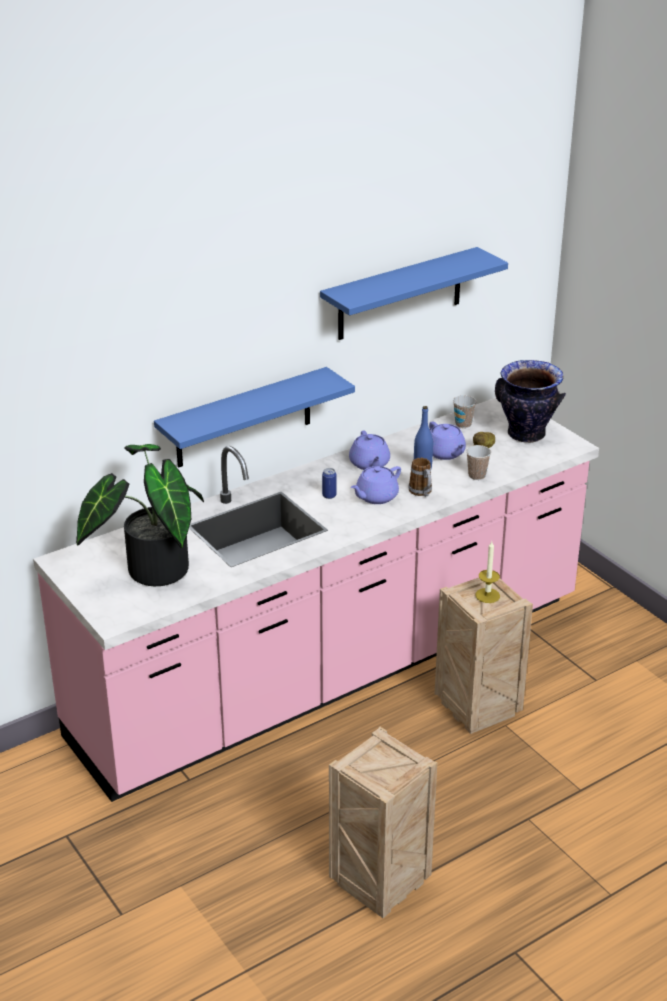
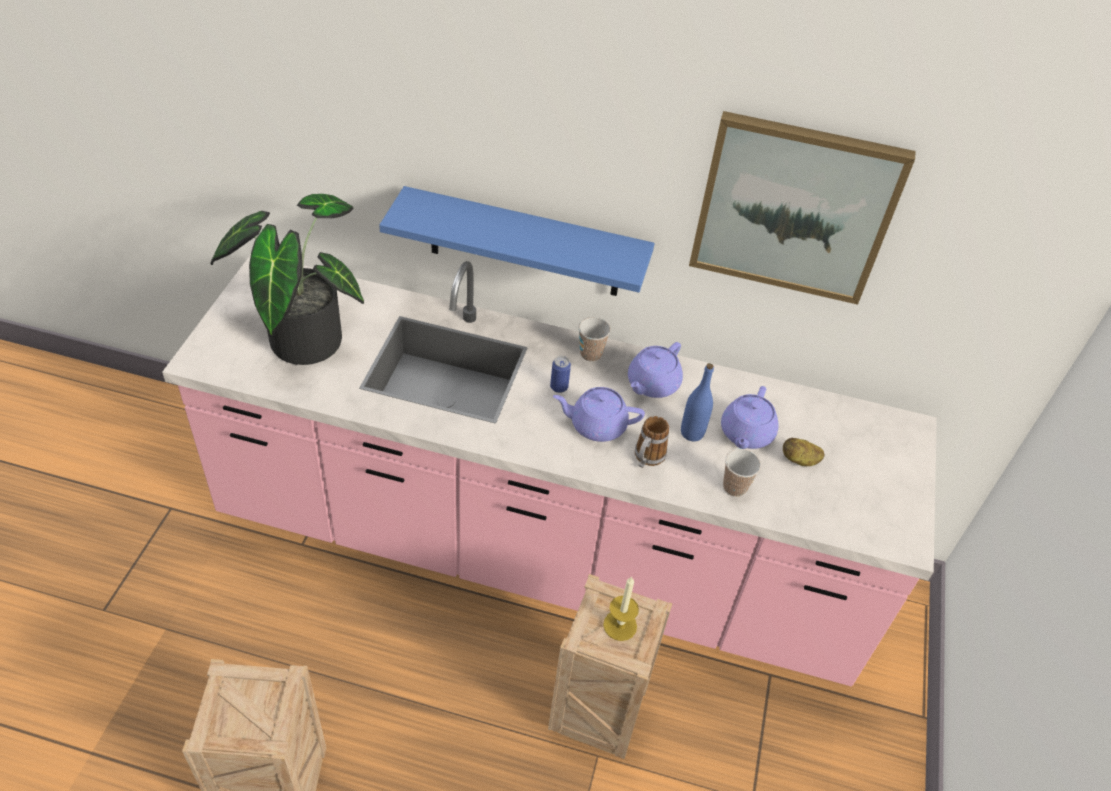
camera: 45 degrees right, 15 degrees up
(400, 294) = (794, 208): blue shelf -> picture
(463, 424) = (822, 415): cup -> cup (591, 354)
(526, 435) = (871, 483): vase -> none

